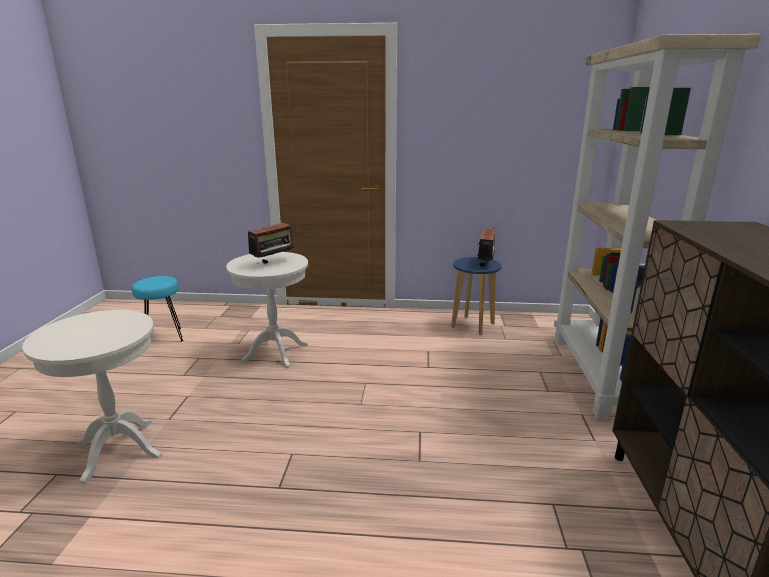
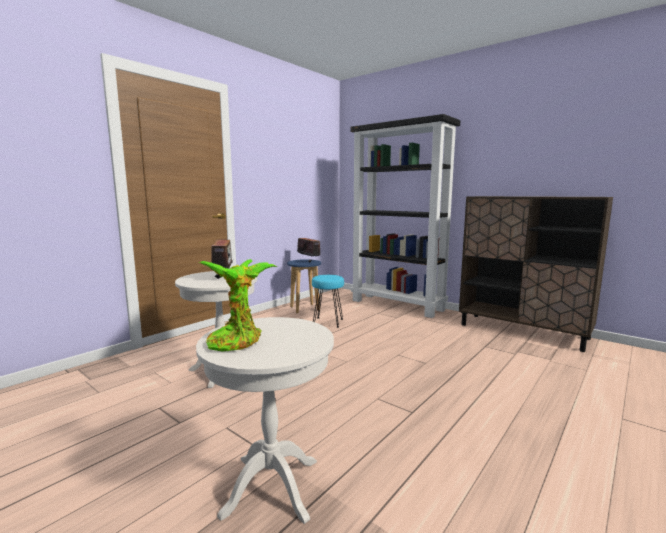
camera: 55 degrees left, 10 degrees down
(80, 325) = (237, 340): none -> potted plant
(164, 337) = (65, 420): turquoise stool -> turquoise stool (328, 322)
(600, 375) = (398, 305): beige bookcase -> black bookcase

